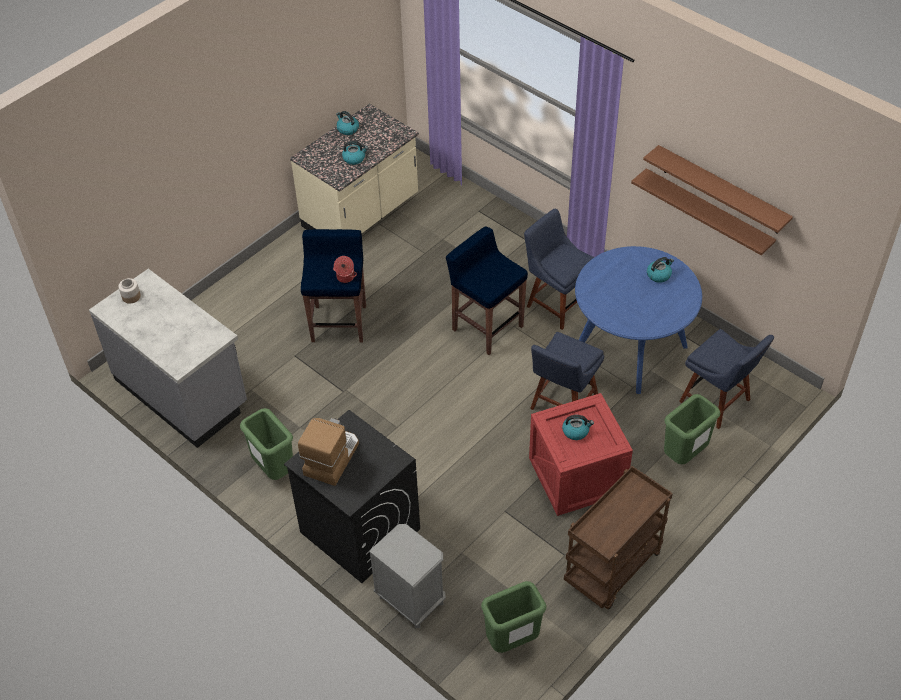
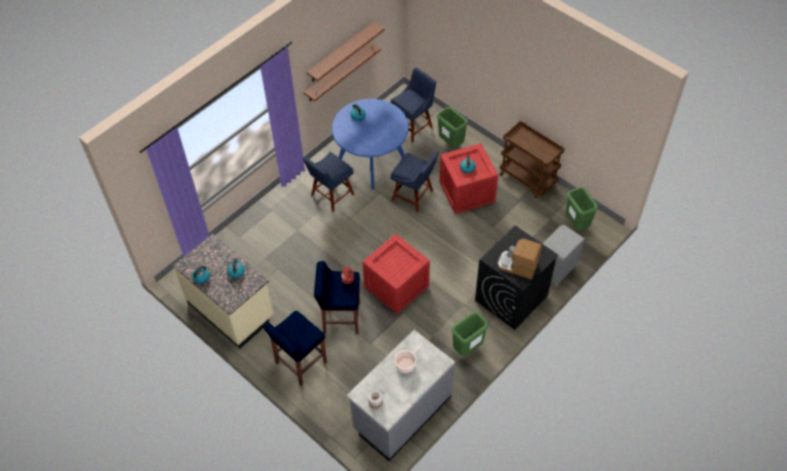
camera: 90 degrees left, 5 degrees up
(182, 327) = (406, 364): none -> cooking pot
(387, 383) = (396, 287): none -> crate
(486, 327) = (350, 233): blue stool -> blue stool (300, 363)

